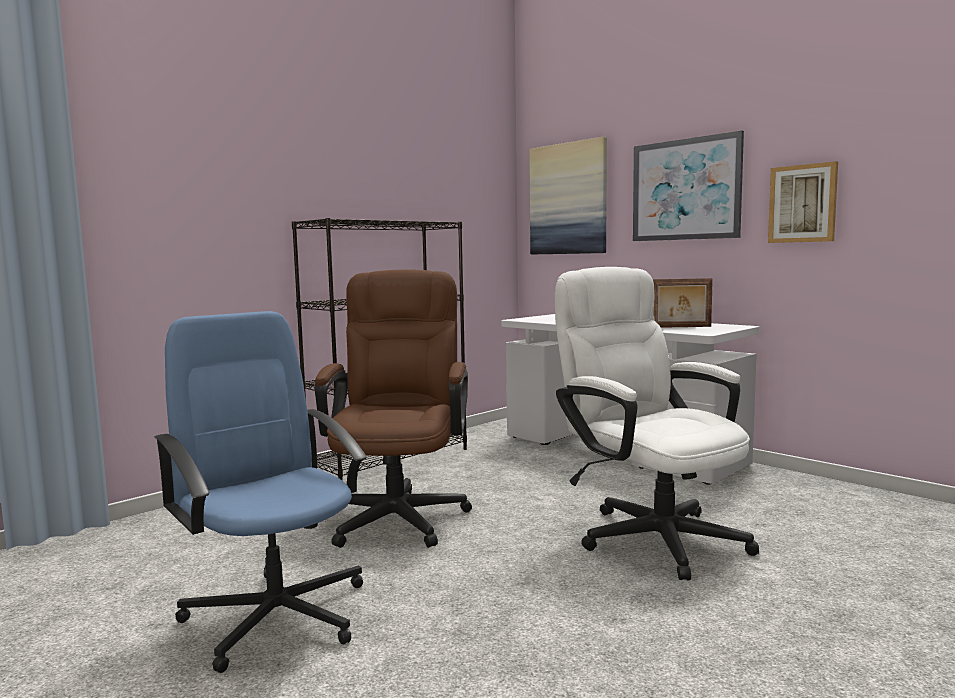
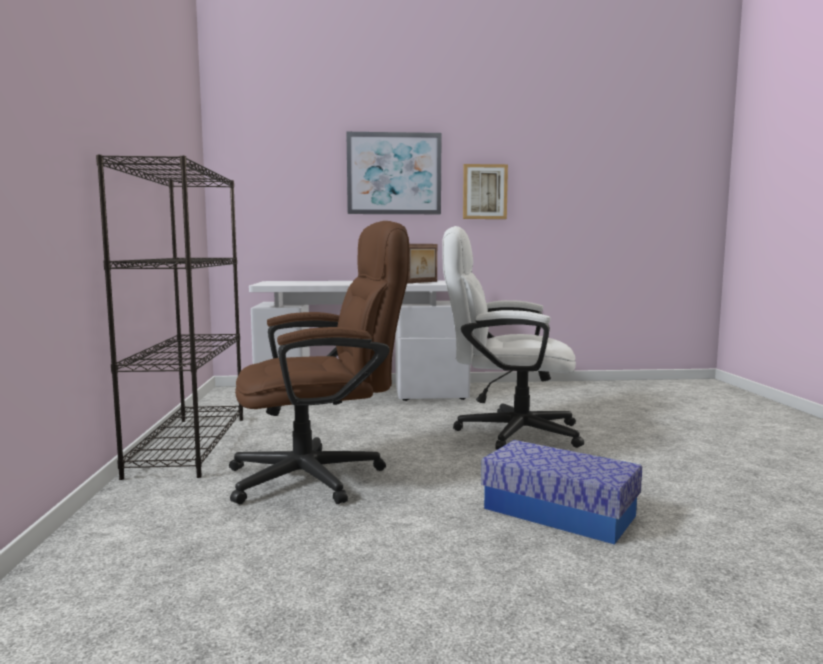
camera: 50 degrees left, 0 degrees up
(276, 614) = (435, 573): blue office chair -> none
(400, 513) = (321, 476): brown office chair -> brown office chair turned 120 degrees clockwise
(470, 625) = (558, 512): none -> storage box
(568, 199) = (273, 171): picture -> none

